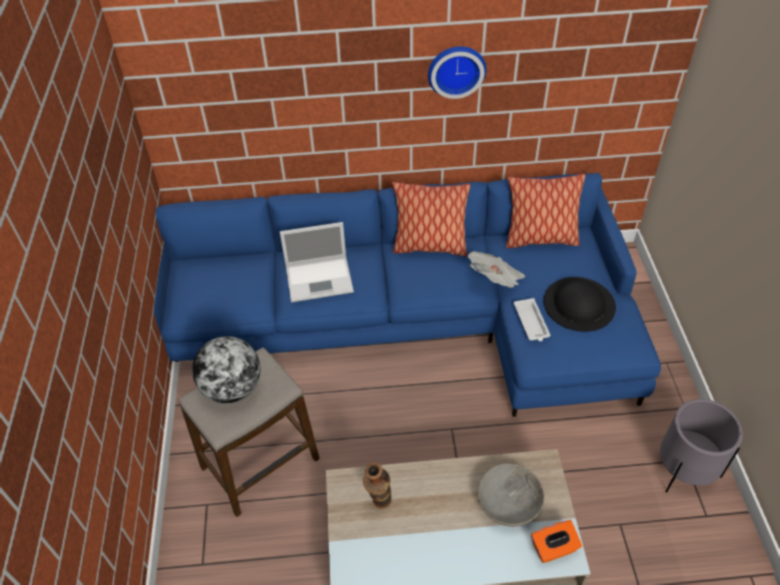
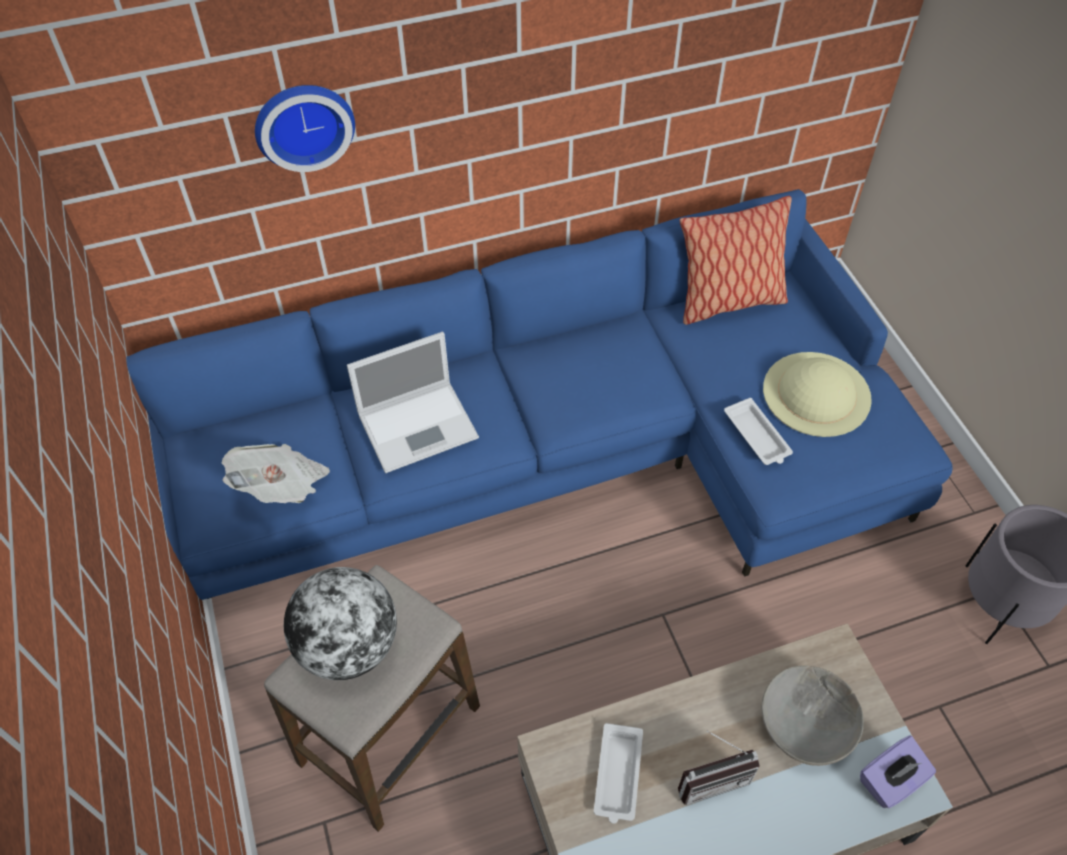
camera: 15 degrees left, 5 degrees up
(379, 506) = (618, 775): vase -> white tray
(429, 247) = (570, 342): pillow -> none
(437, 520) = (711, 777): none -> radio
(456, 69) = (589, 62): wall clock -> wall clock (303, 123)
(495, 280) = (685, 378): newspaper -> newspaper (282, 486)
(554, 548) = (891, 781): orange tissue box -> purple tissue box
(579, 303) = (817, 393): black hat -> beige hat

